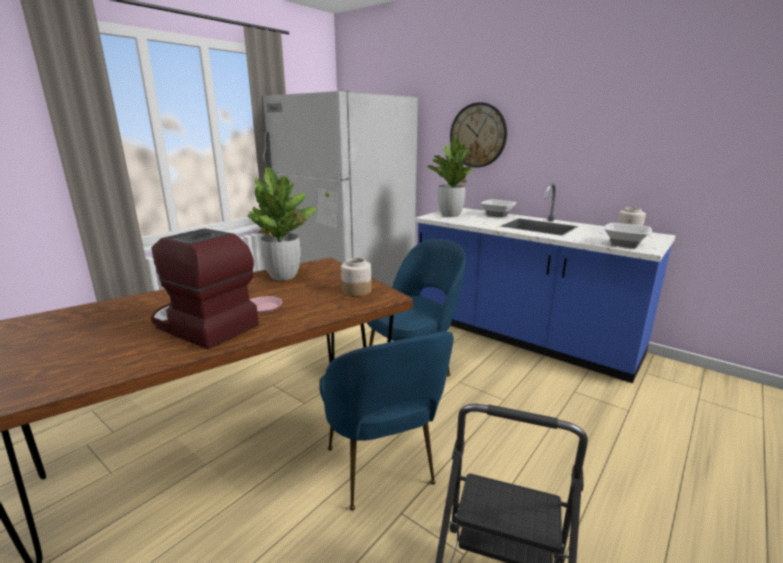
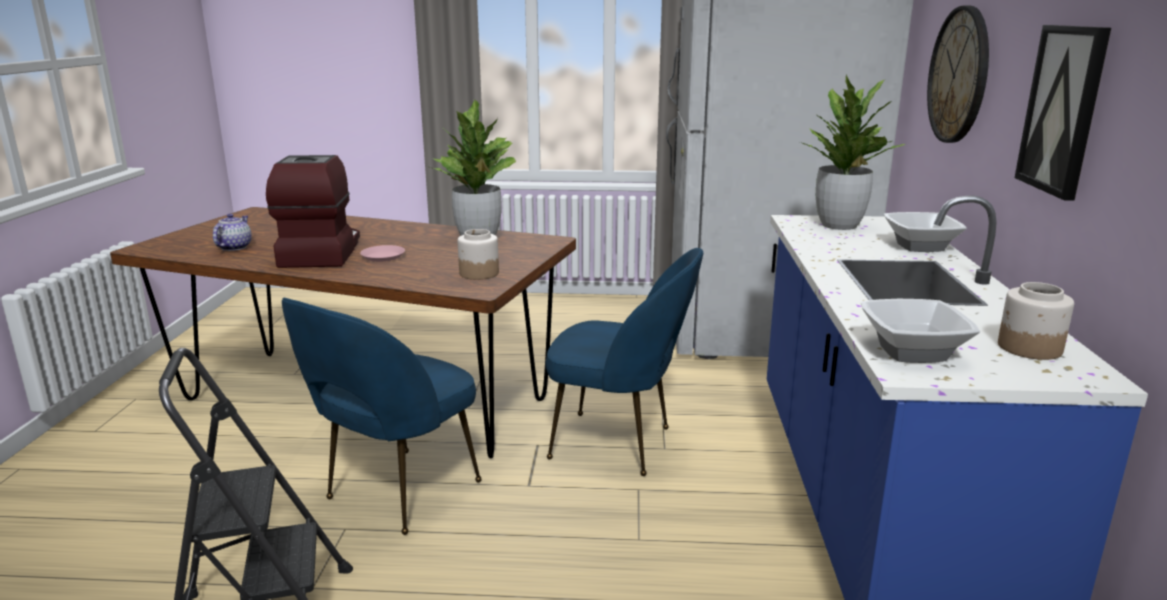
camera: 55 degrees right, 0 degrees up
(92, 359) = (233, 247): none -> teapot
(580, 142) = (1063, 110): none -> picture

